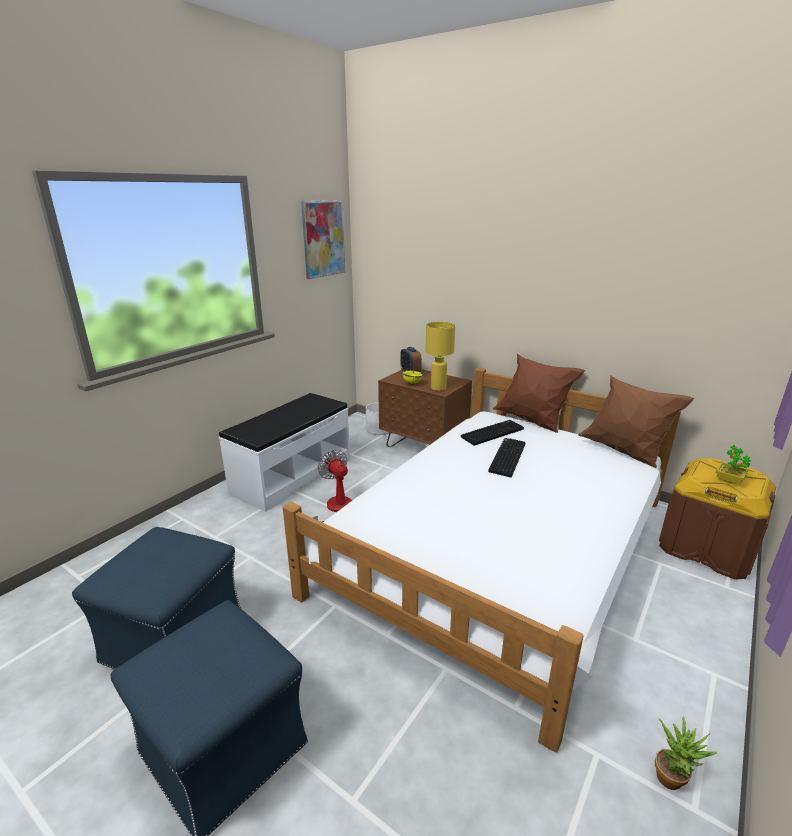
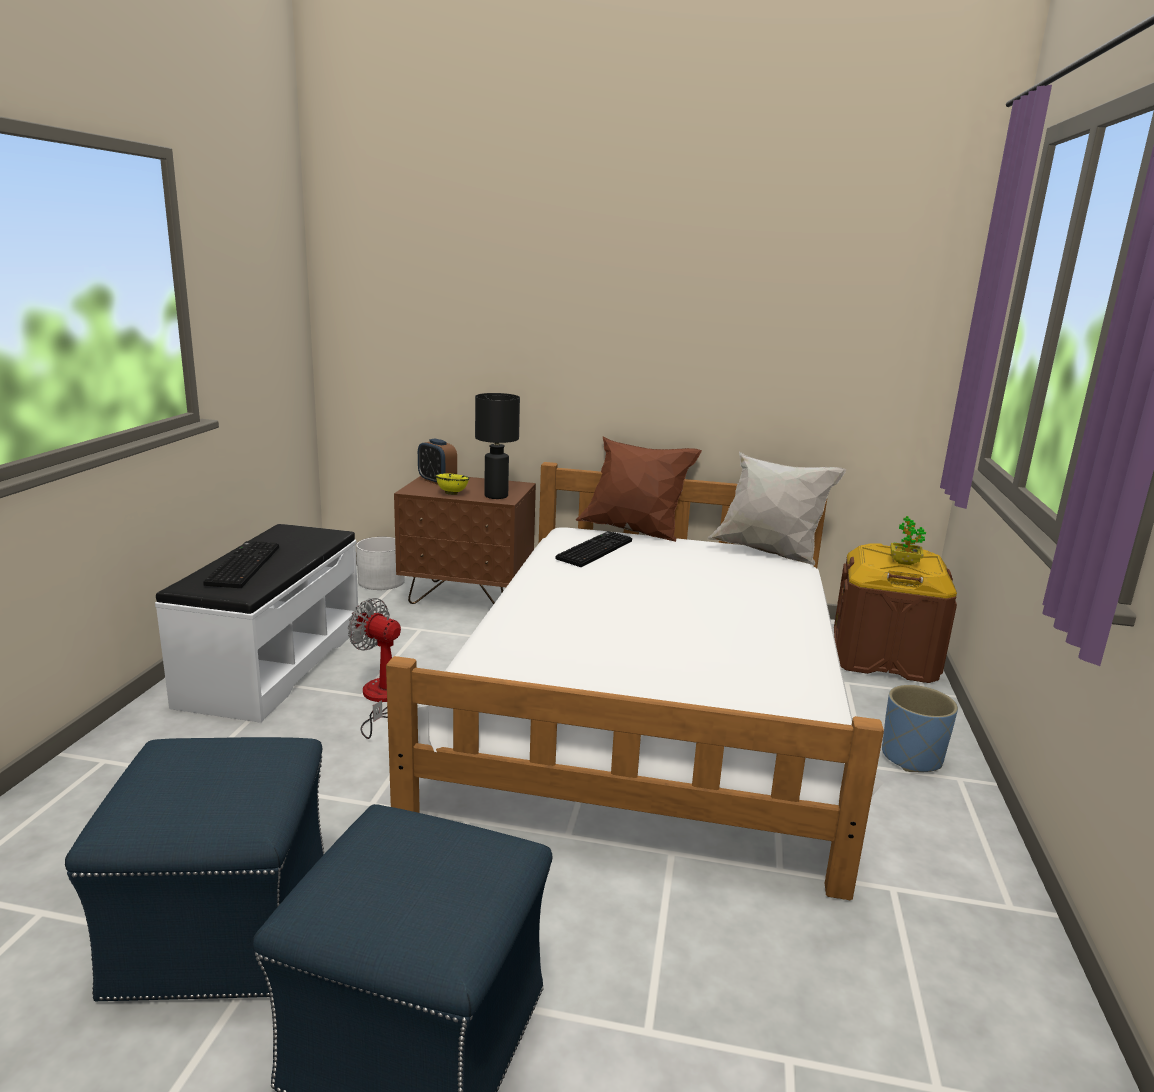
camera: 25 degrees left, 5 degrees down
(323, 238) = (274, 266): picture -> none
(438, 388) = (495, 496): yellow table lamp -> black table lamp
(506, 457) = (634, 575): keyboard -> keyboard (242, 565)
(624, 452) = (769, 553): brown pillow -> white pillow
(673, 777) = (975, 885): potted plant -> none
(680, 643) = (912, 758): none -> blue planter

